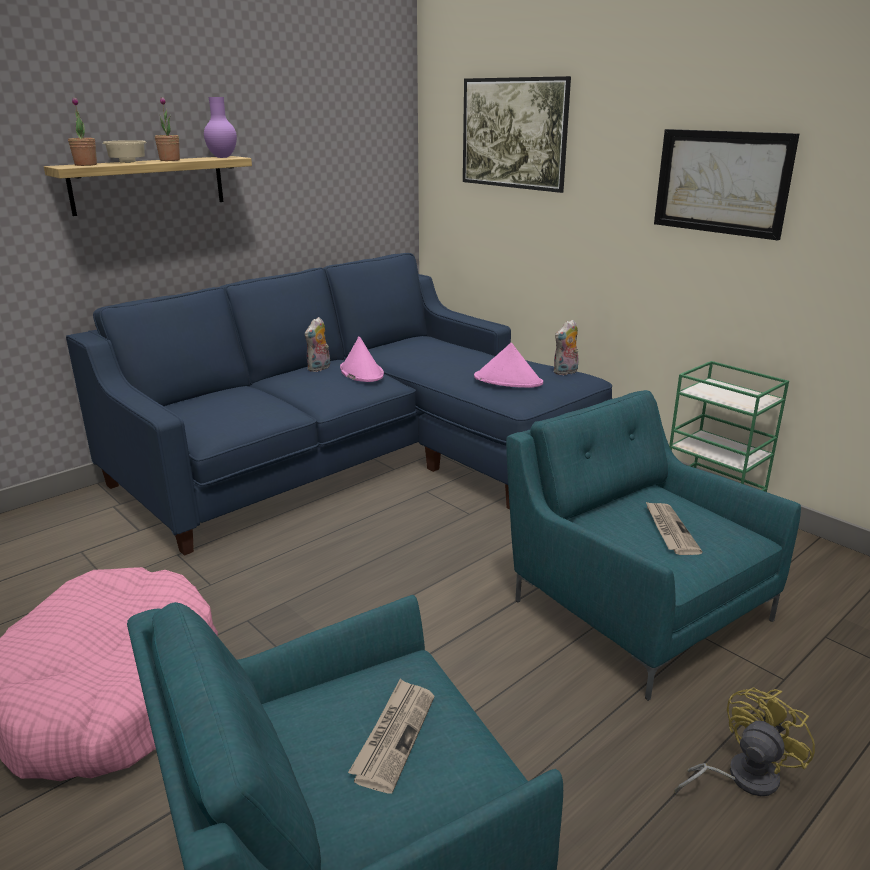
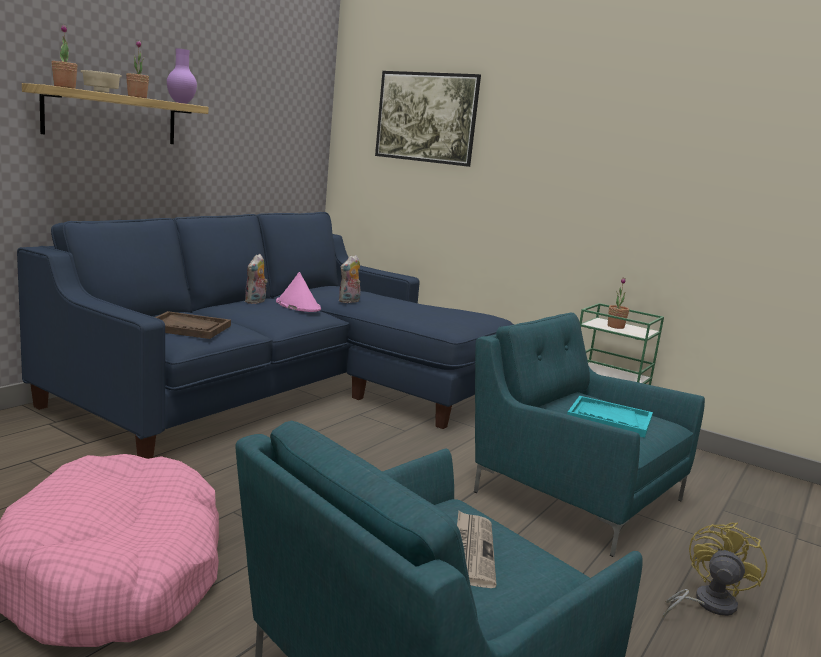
camera: 15 degrees left, 10 degrees down
(226, 413) = (188, 327): none -> brown tray
(508, 380) = (434, 315): pink hat -> none
(565, 372) = (476, 313): plush toy -> plush toy (349, 301)
(669, 530) = (609, 419): newspaper -> turquoise tray
(722, 182) = (608, 161): picture -> none
(724, 394) = (615, 326): none -> potted plant

